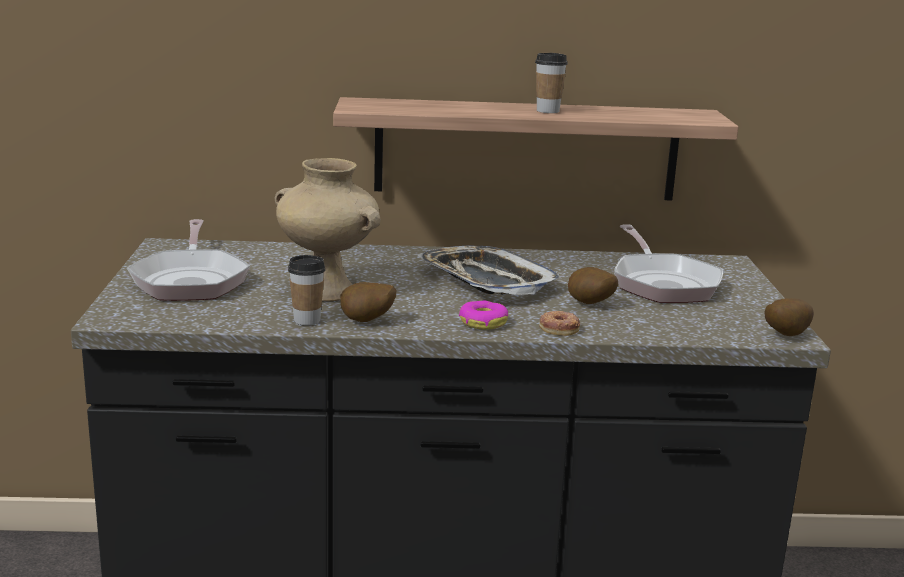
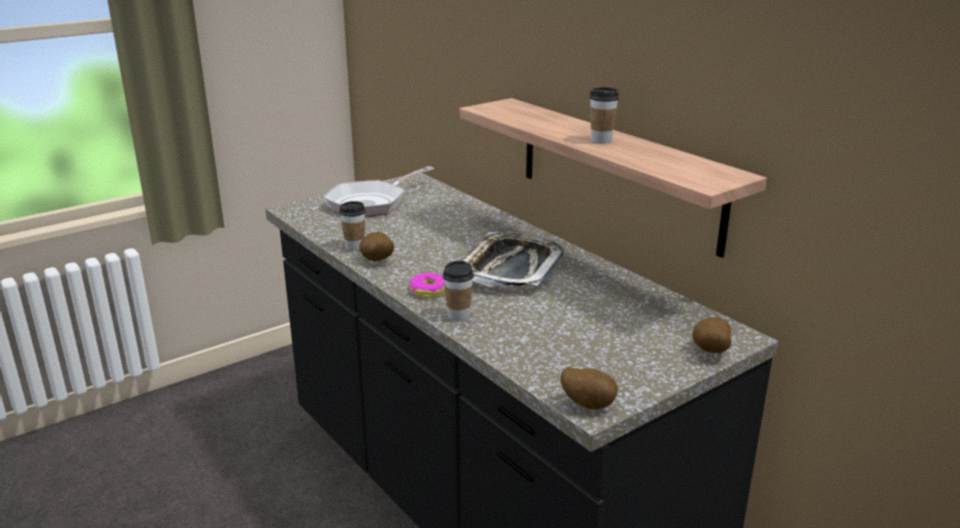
camera: 55 degrees right, 5 degrees up
(329, 291) = (411, 236): beige vase -> none
(559, 328) = (458, 316): donut -> cup
(589, 304) = (523, 312): potato -> potato (709, 352)
(662, 283) = (624, 325): frying pan -> none

